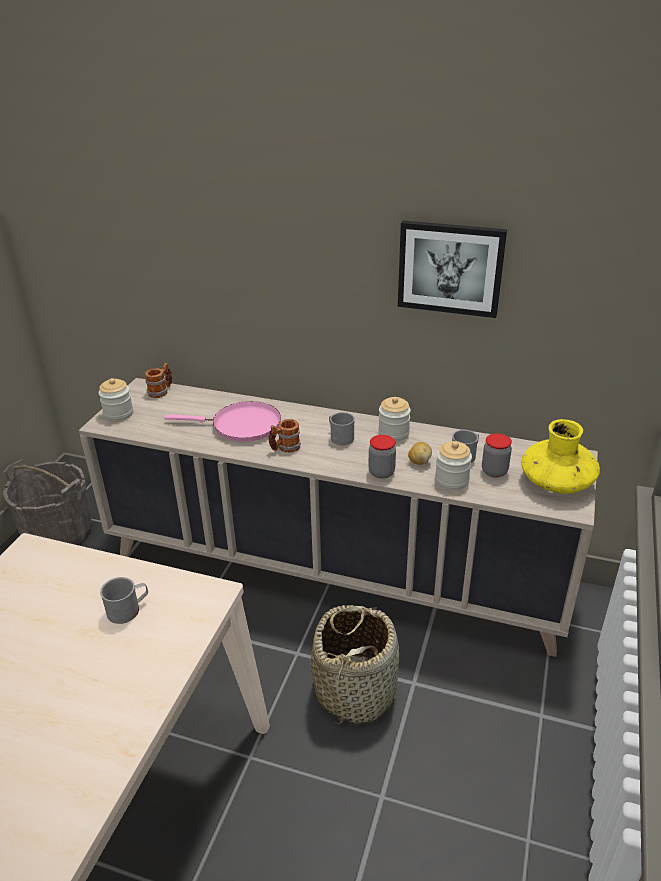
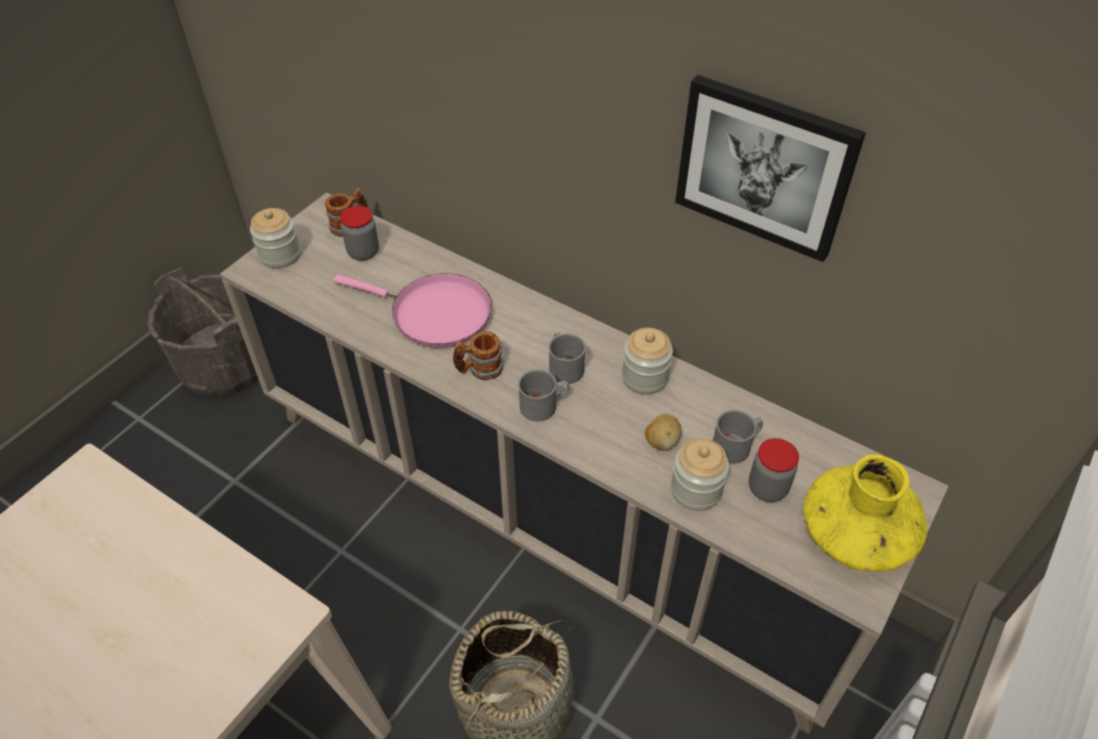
camera: 15 degrees right, 15 degrees up
(128, 609) = (169, 613): grey mug -> grey mug (544, 406)
(381, 472) = (598, 449): jar -> jar (363, 252)

